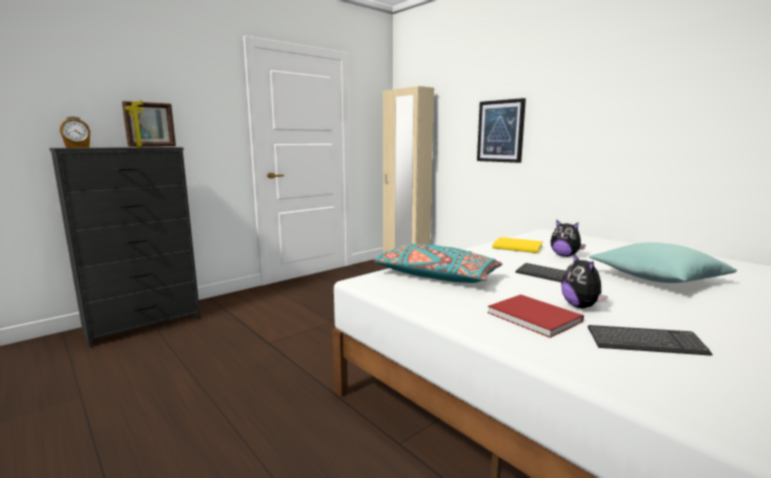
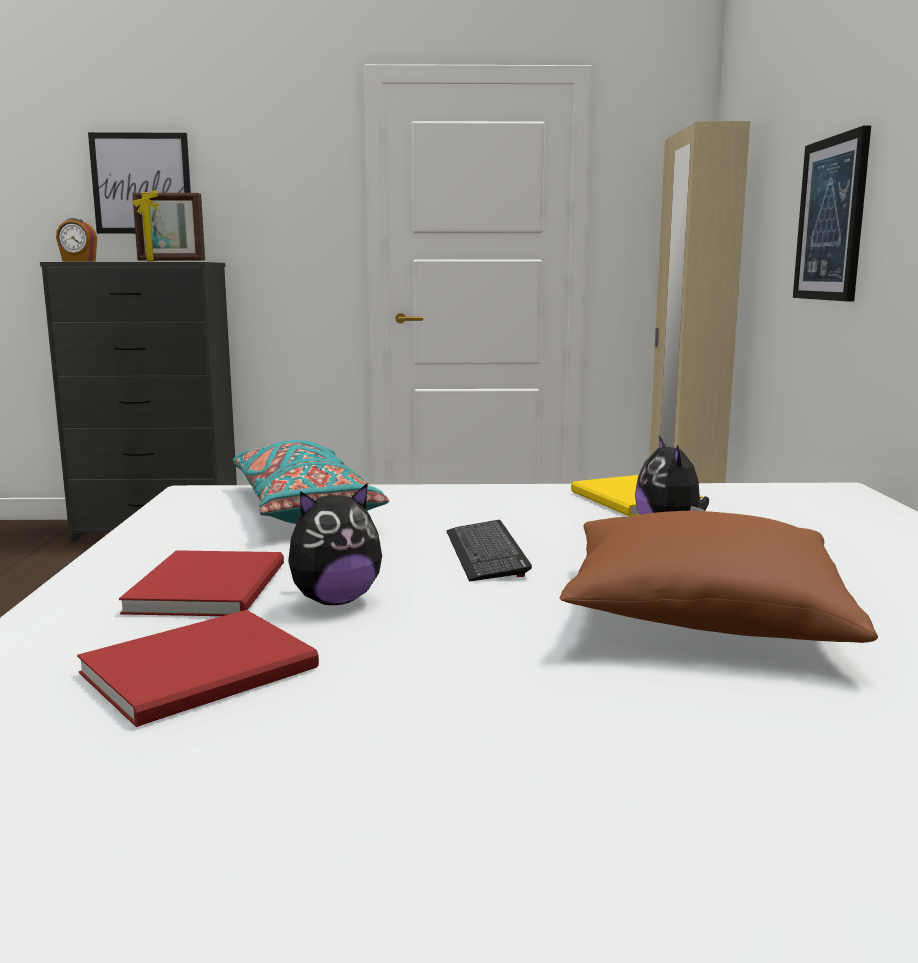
camera: 40 degrees right, 0 degrees up
(101, 93) = (141, 183): none -> picture
(581, 306) = (334, 600): plush toy -> plush toy turned 150 degrees counterclockwise
(645, 342) = (207, 670): keyboard -> red book
(657, 278) = (702, 615): turquoise pillow -> brown pillow

